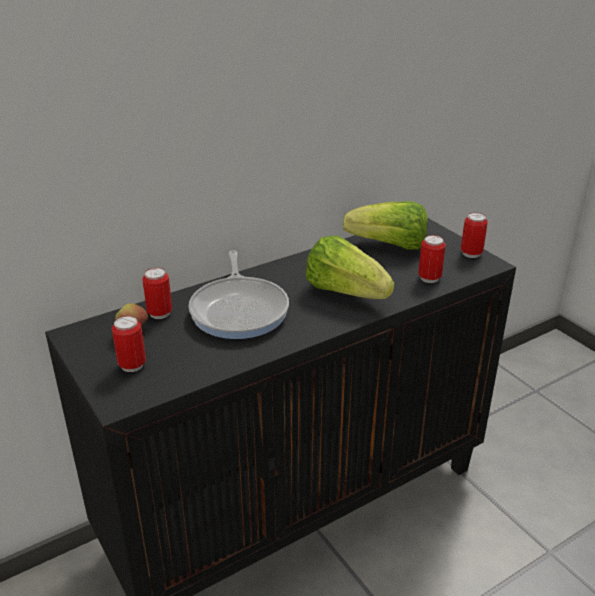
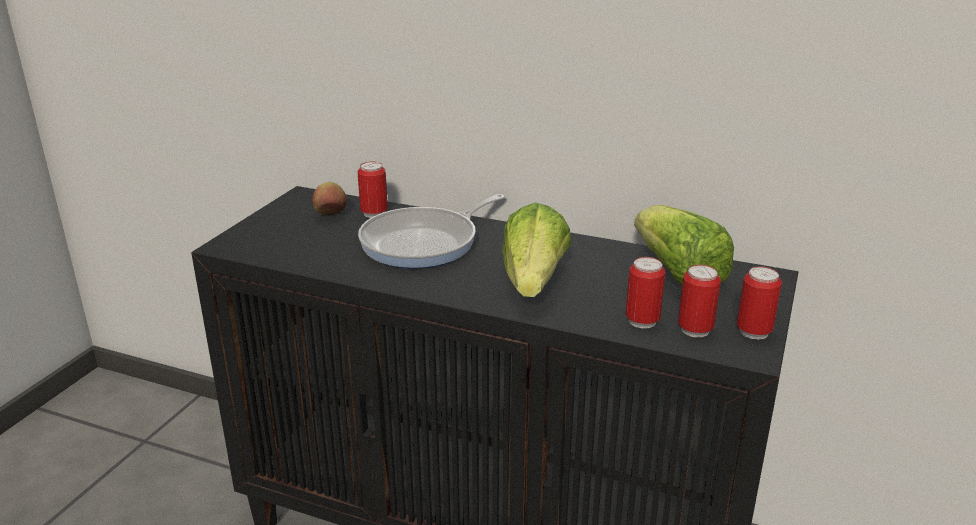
camera: 55 degrees right, 5 degrees down
(132, 365) = (283, 231): can -> can (695, 330)

